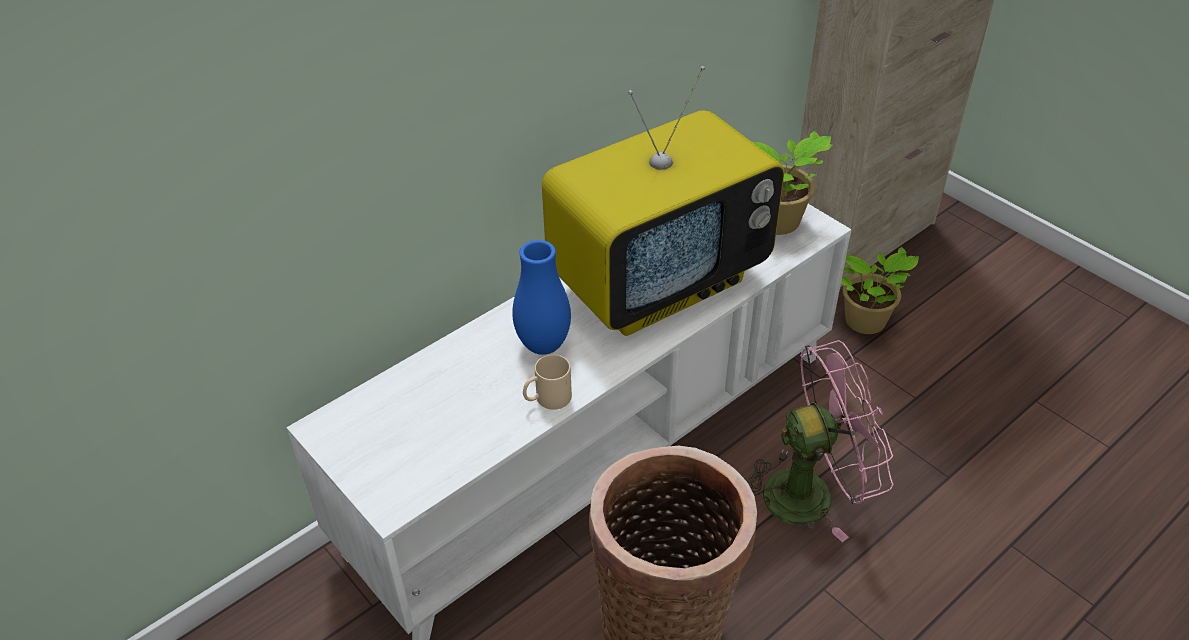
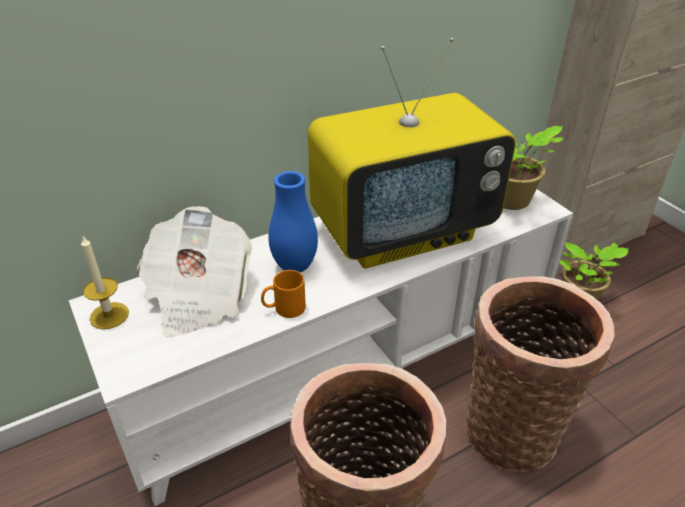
camera: 10 degrees right, 5 degrees down
(345, 438) = (109, 315): none -> candle
(441, 397) = (198, 294): none -> newspaper
(547, 399) = (284, 309): beige mug -> orange mug
(811, 492) = (513, 428): pink fan -> basket

